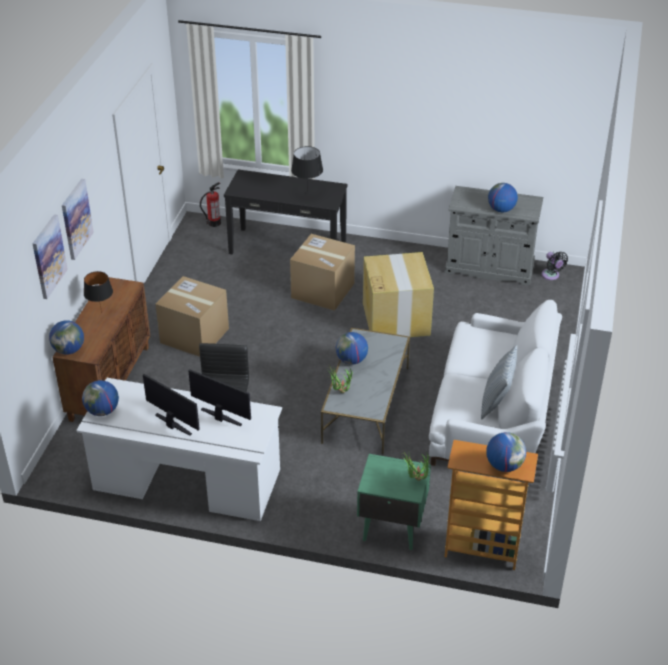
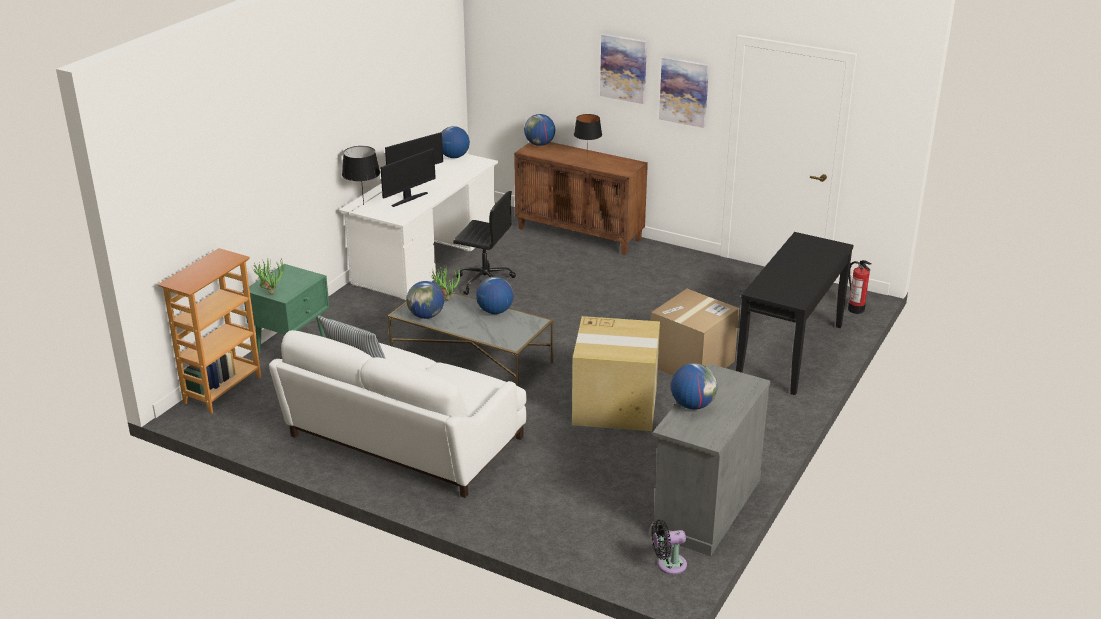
camera: 105 degrees right, 10 degrees down
(48, 256) = (566, 57): picture -> picture (684, 91)
(194, 335) = (634, 279): cardboard box -> none
(307, 194) = (783, 280): black table lamp -> black table lamp (363, 204)
(504, 465) = (192, 274): globe -> globe (426, 316)

